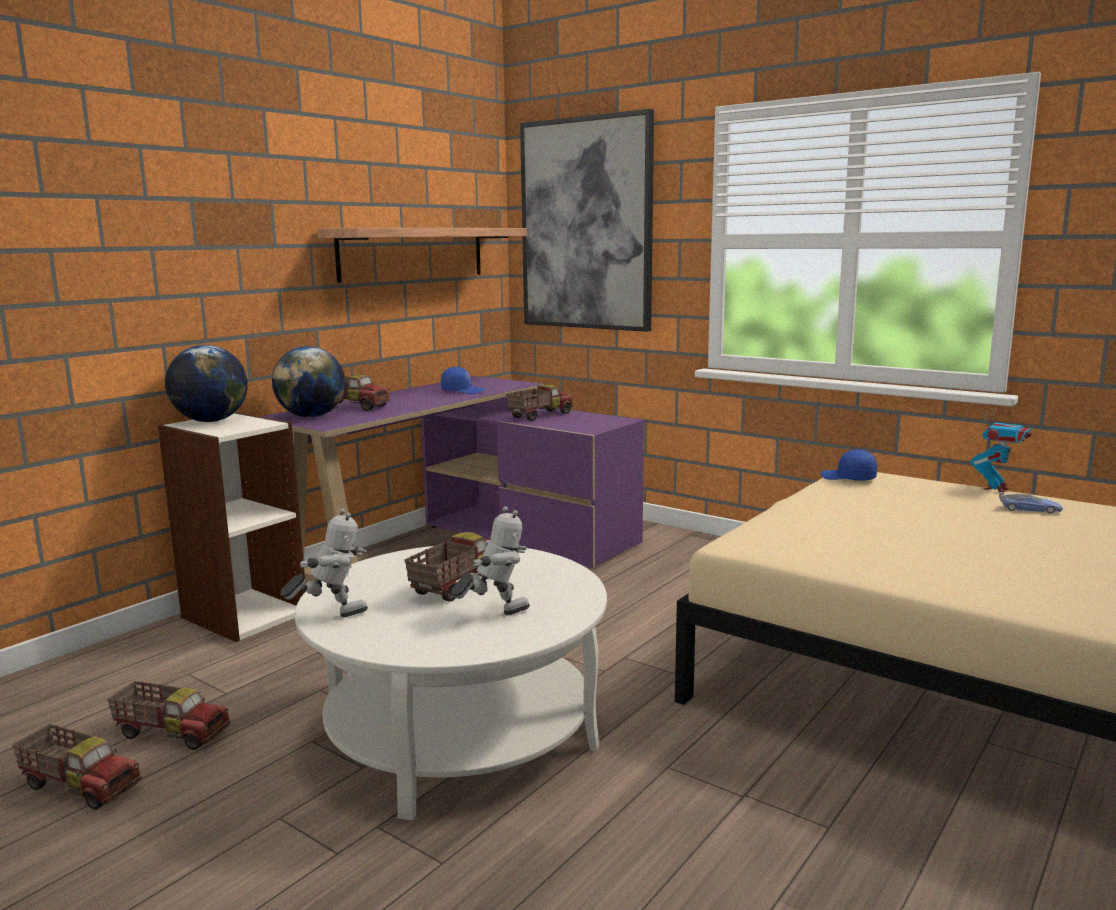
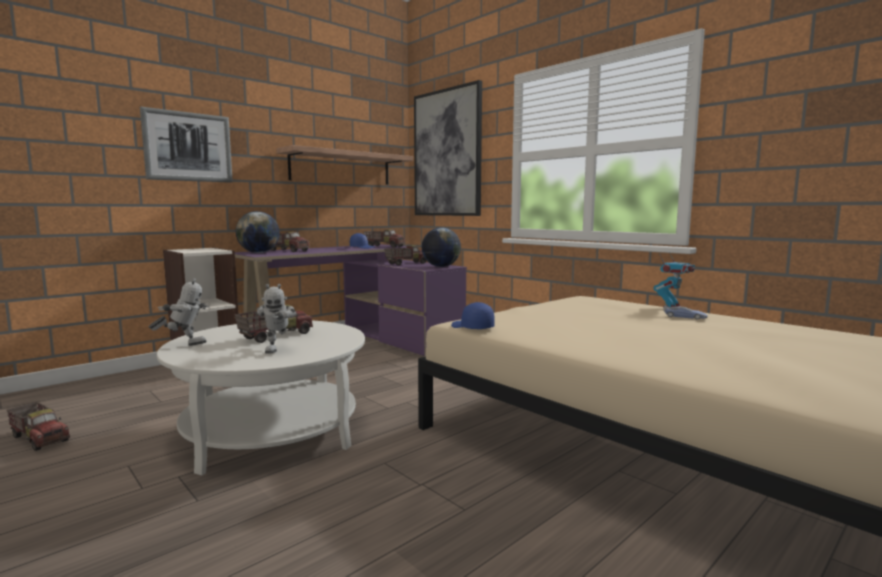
camera: 10 degrees right, 5 degrees down
(172, 733) = (113, 417): toy truck -> toy truck (384, 246)
(184, 240) = (188, 147): none -> picture
(210, 421) = (193, 249): globe -> globe (441, 266)
(495, 614) = (278, 349): toy robot -> toy robot turned 105 degrees clockwise
(848, 478) = (574, 299): blue cap -> blue cap (472, 327)

